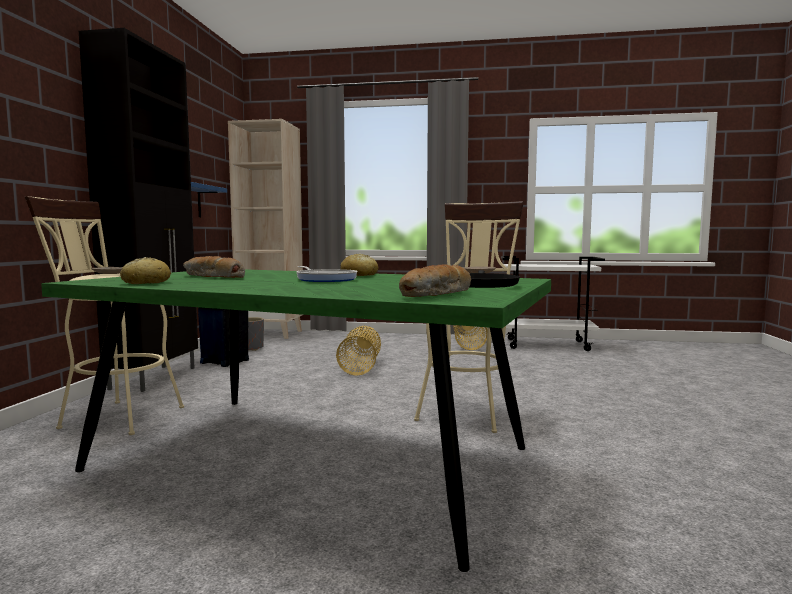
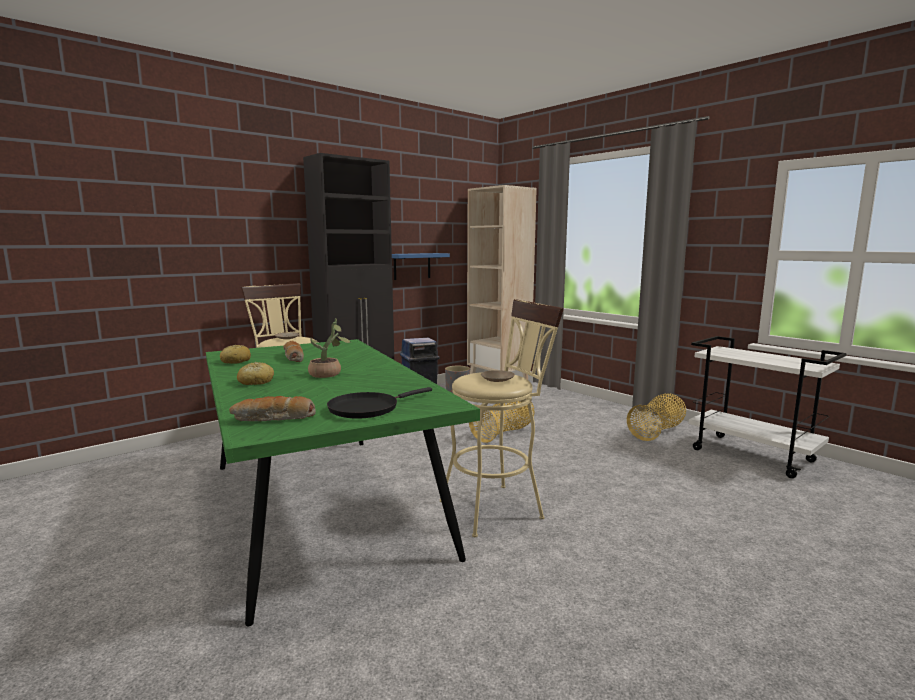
camera: 40 degrees right, 5 degrees up
(325, 279) = (328, 374): frying pan -> potted plant
(359, 275) = (379, 370): bread -> bread (256, 382)

